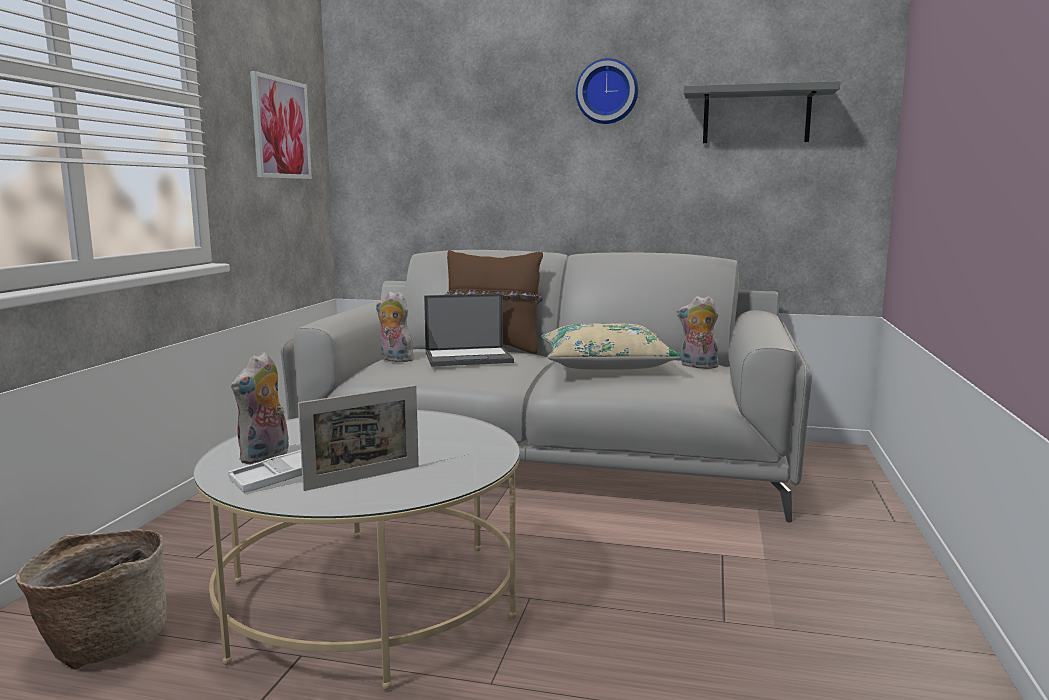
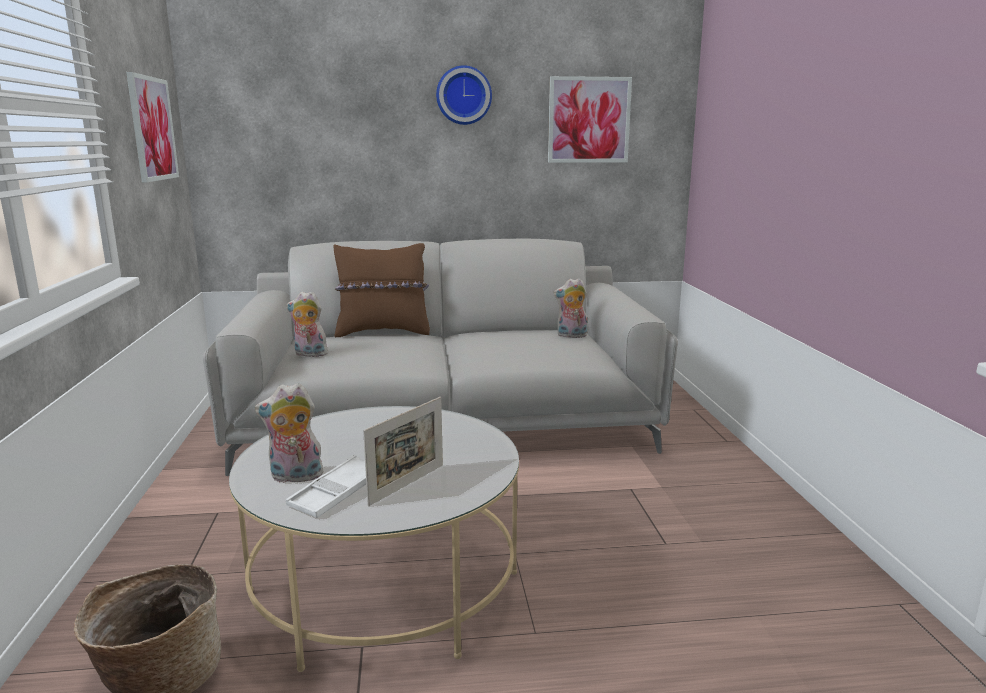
camera: 20 degrees left, 5 degrees up
(265, 457) = (295, 477): plush toy -> plush toy turned 75 degrees clockwise
(469, 357) = (379, 346): laptop -> none
(606, 364) = (500, 341): beige pillow -> none
(756, 116) = (588, 120): grey shelf -> picture

